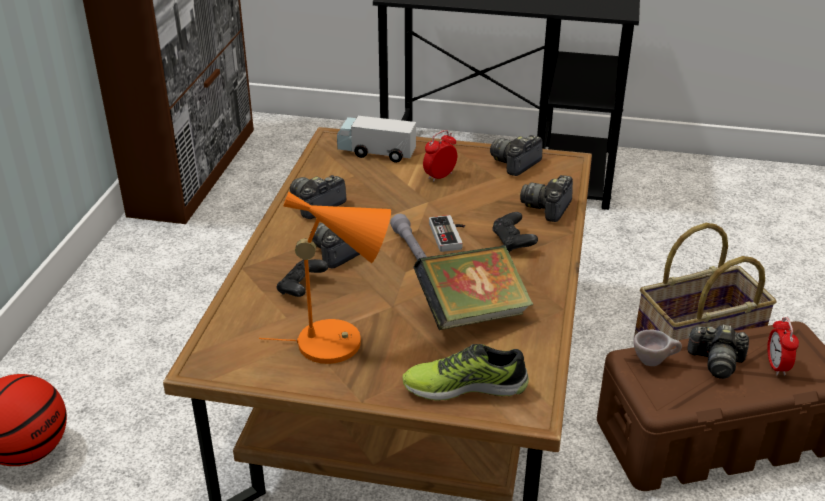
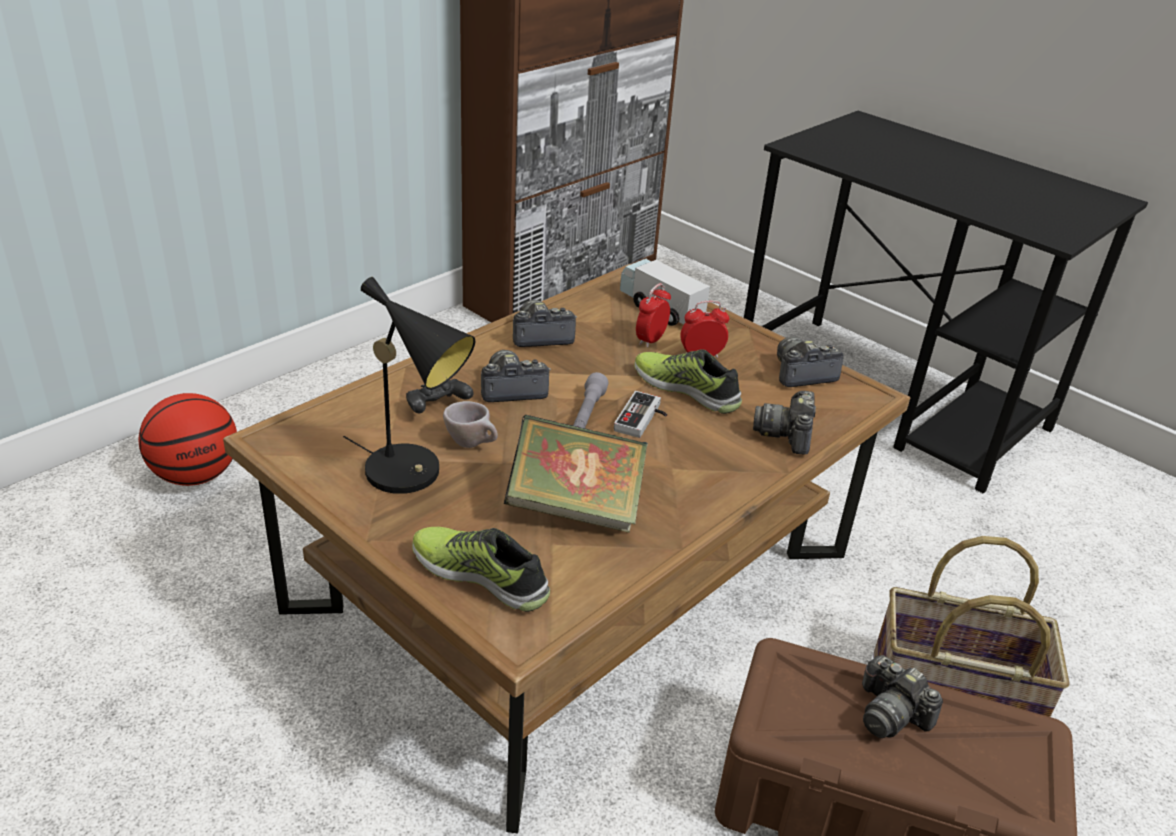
camera: 30 degrees right, 0 degrees up
(340, 342) = (413, 474): orange table lamp -> black table lamp
(455, 203) = (687, 389): none -> shoe
(513, 242) = (705, 454): black game controller -> none
(548, 208) = (787, 434): camera -> camera turned 45 degrees counterclockwise
(654, 361) = (810, 673): beige cup -> beige cup (473, 444)
(776, 366) = (970, 759): alarm clock -> alarm clock (650, 340)

